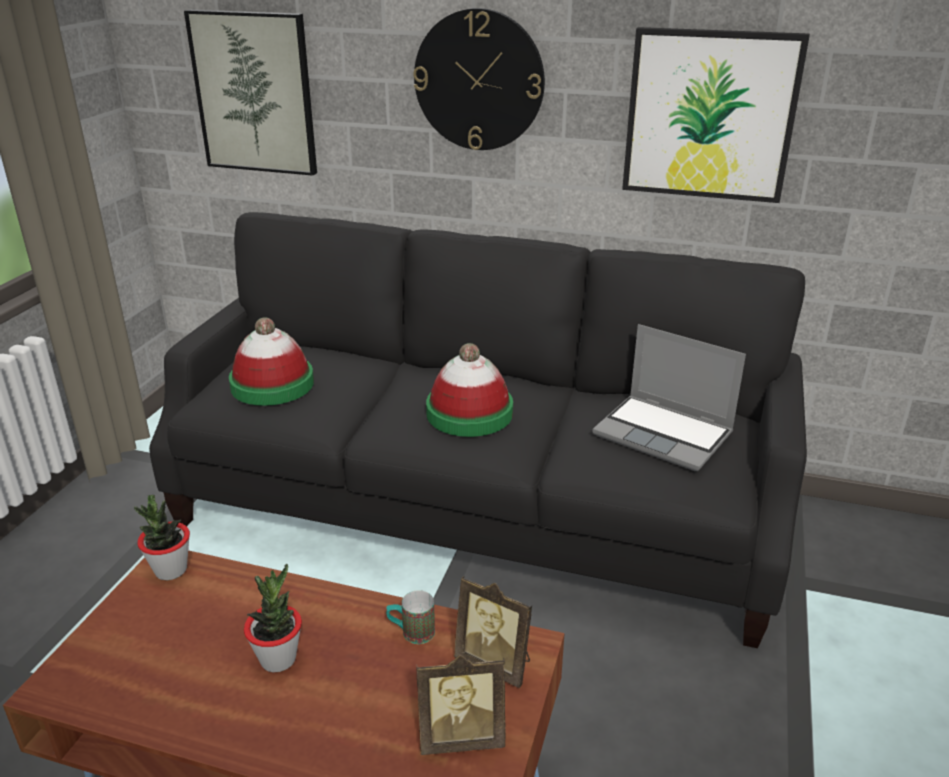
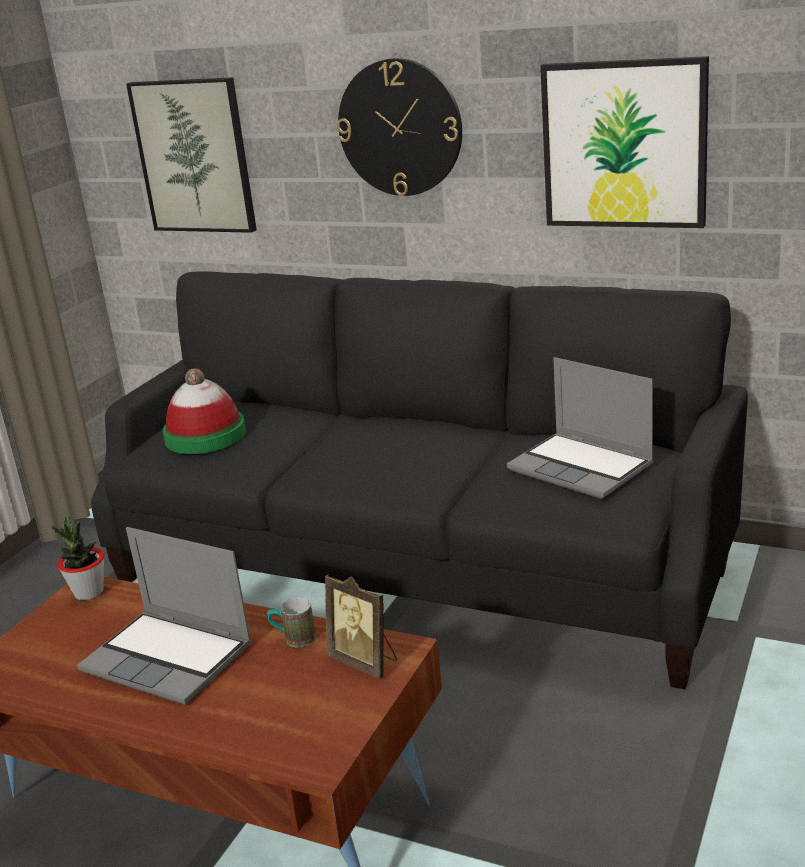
camera: 10 degrees right, 5 degrees down
(278, 659) = (170, 658): potted plant -> laptop
(461, 737) = (318, 715): picture frame -> none
(469, 413) = (390, 455): hat -> none

